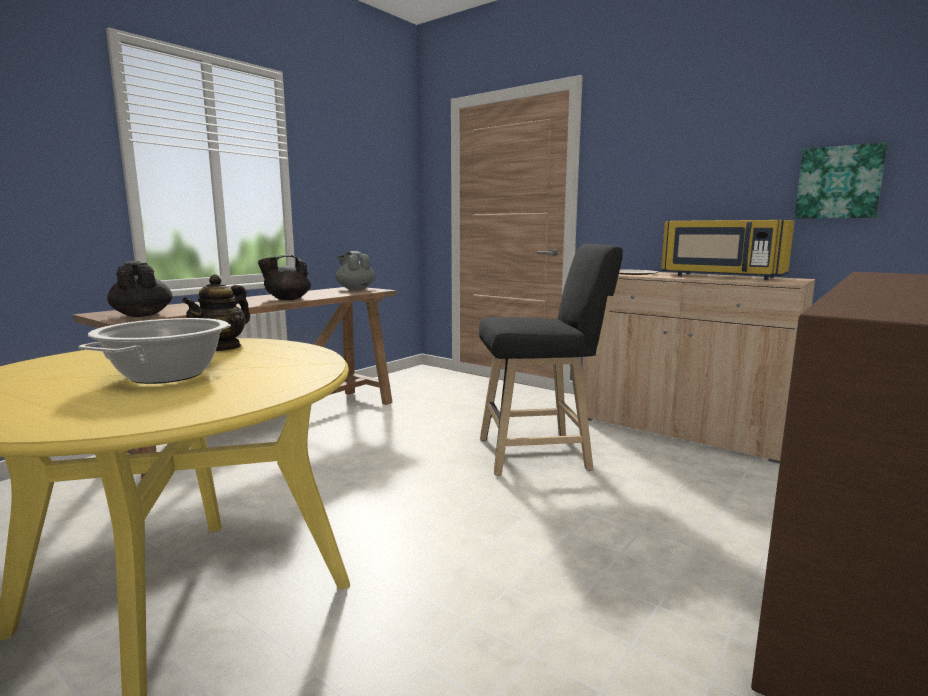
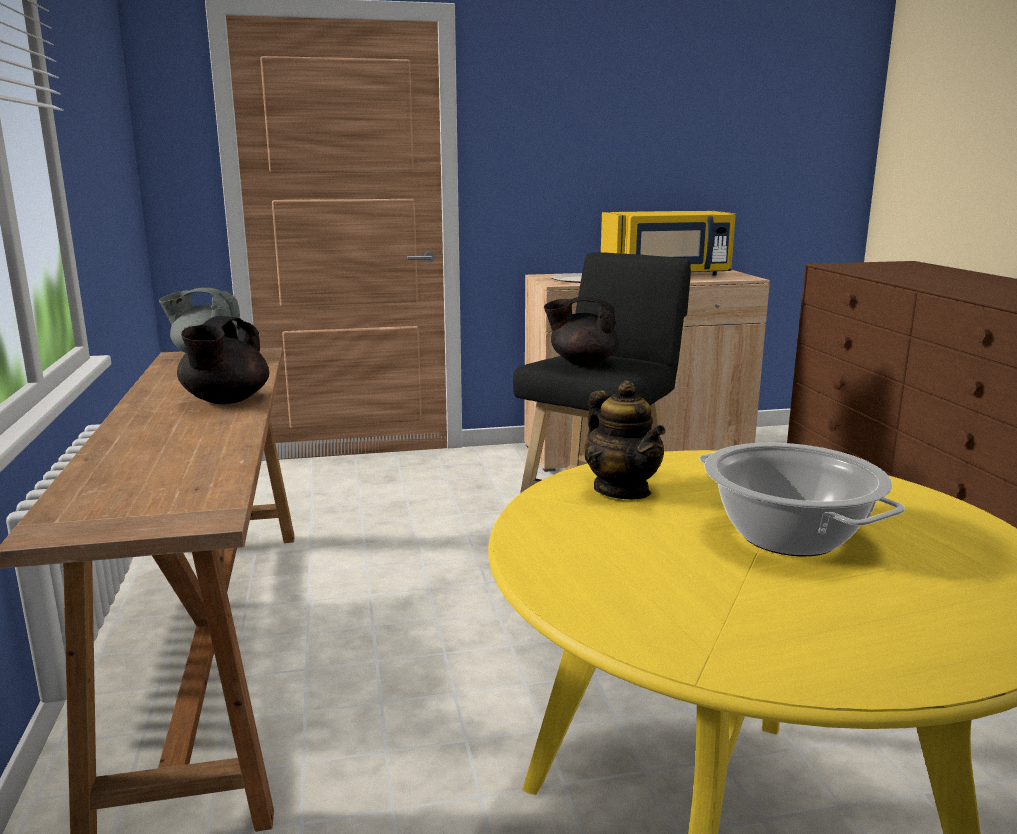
camera: 50 degrees left, 5 degrees up
(142, 315) = (184, 499): black teapot -> black teapot (582, 363)
(839, 182) = (741, 172): picture -> none

